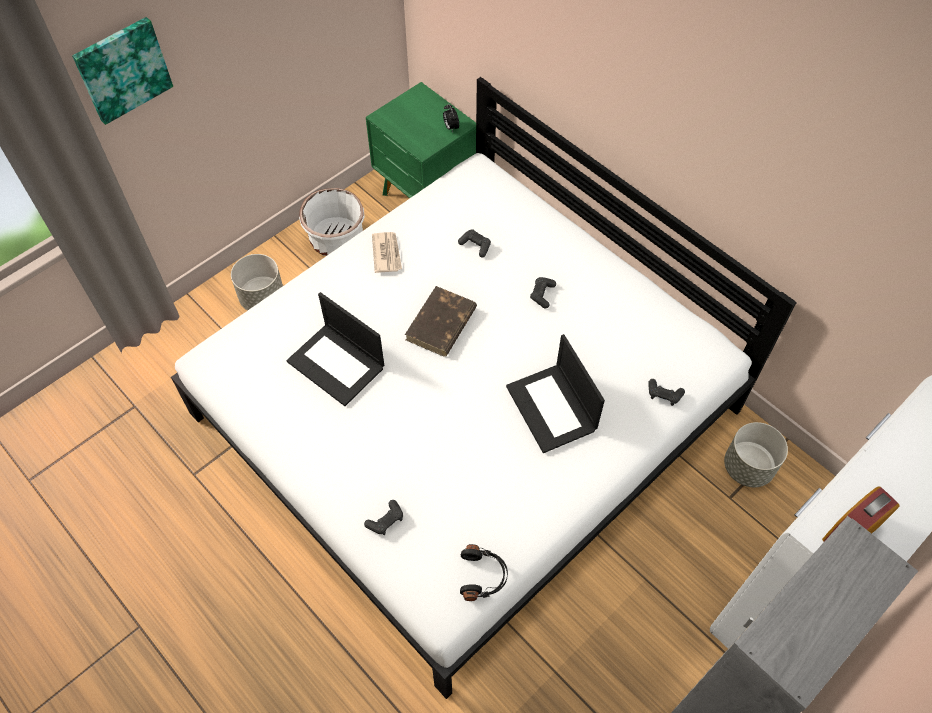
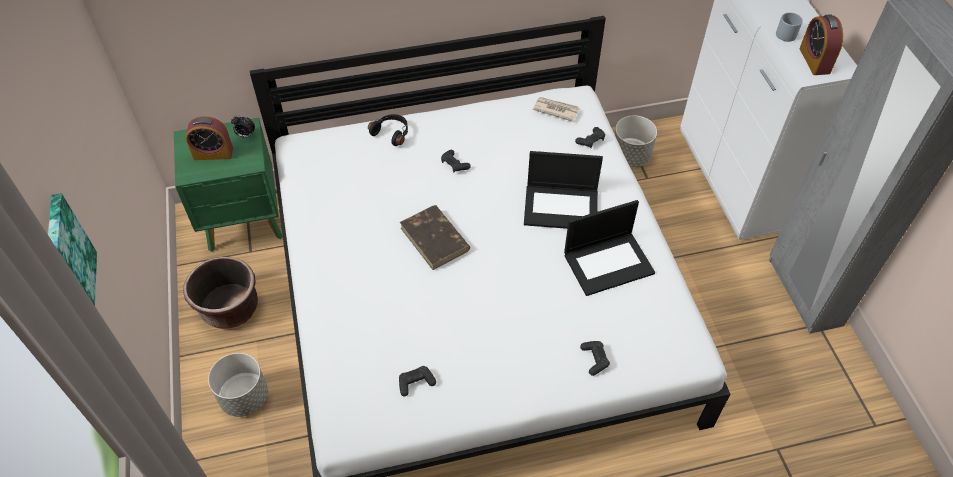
camera: 60 degrees left, 5 degrees down
(336, 240) = (229, 308): white planter -> brown planter
(337, 364) = (422, 329): laptop -> laptop (609, 263)
(387, 253) = (332, 244): newspaper -> newspaper (555, 110)
(415, 119) = (213, 153): none -> alarm clock
(475, 246) = (374, 182): black game controller -> black game controller (416, 383)
(483, 576) = (677, 316): black headphones -> black headphones (391, 133)
(879, 484) = (787, 33): none -> grey mug

